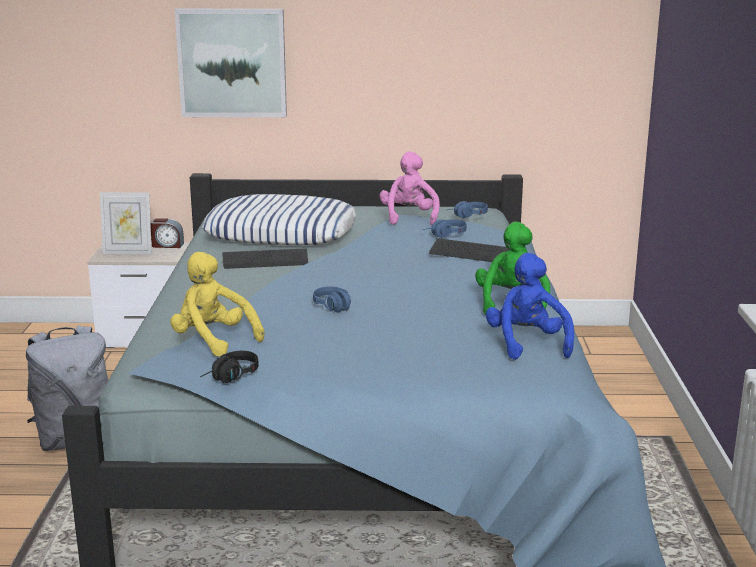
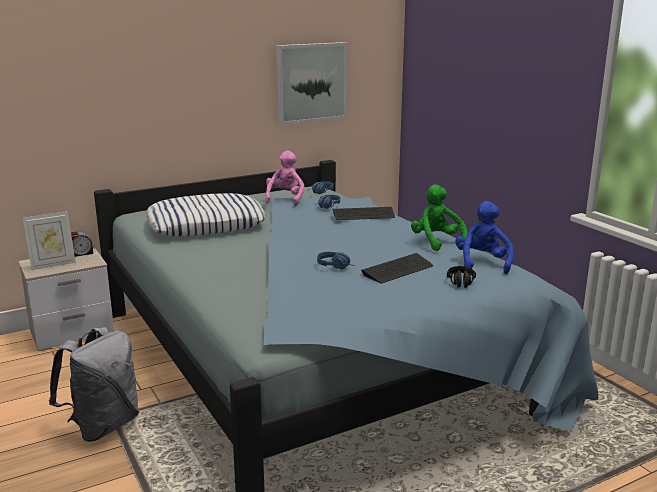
camera: 30 degrees left, 0 degrees up
(213, 341) = (290, 307): yellow plush toy -> none
(230, 377) = (343, 328): black headphones -> black headphones (461, 284)
(232, 63) = (120, 96): picture -> picture (311, 82)
(265, 261) = (228, 246): keyboard -> keyboard (398, 270)
(409, 218) = (285, 199): pink plush toy -> pink plush toy turned 45 degrees clockwise
(527, 344) = (482, 263): blue plush toy -> blue plush toy turned 45 degrees clockwise

